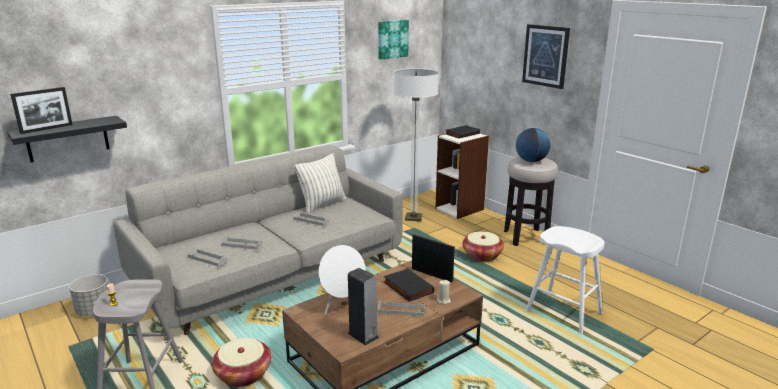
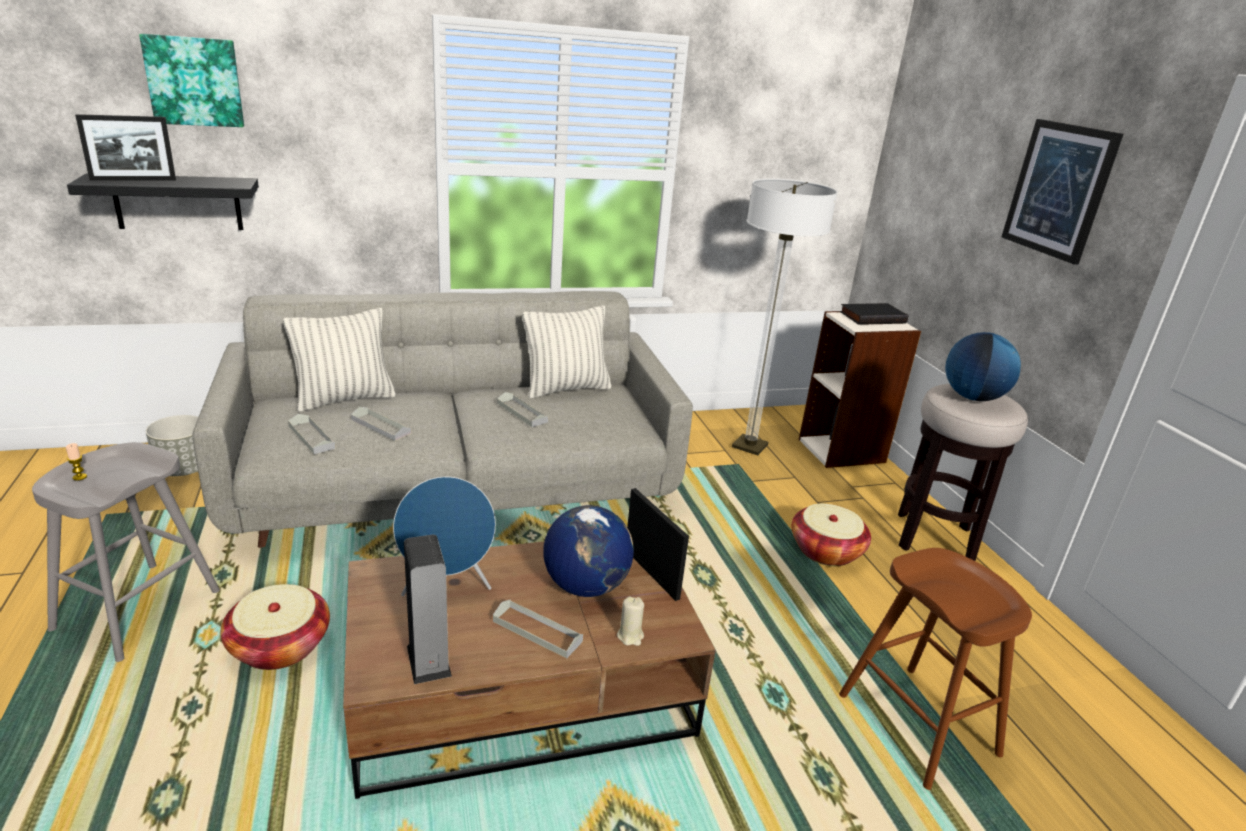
camera: 20 degrees right, 5 degrees up
(204, 237) = (345, 399): none -> pillow
(342, 306) = (447, 586): white speaker -> blue speaker
(392, 39) = (778, 122): picture -> picture (194, 81)
(407, 287) = (586, 586): black book -> globe
(563, 312) = (917, 724): white stool -> brown stool

